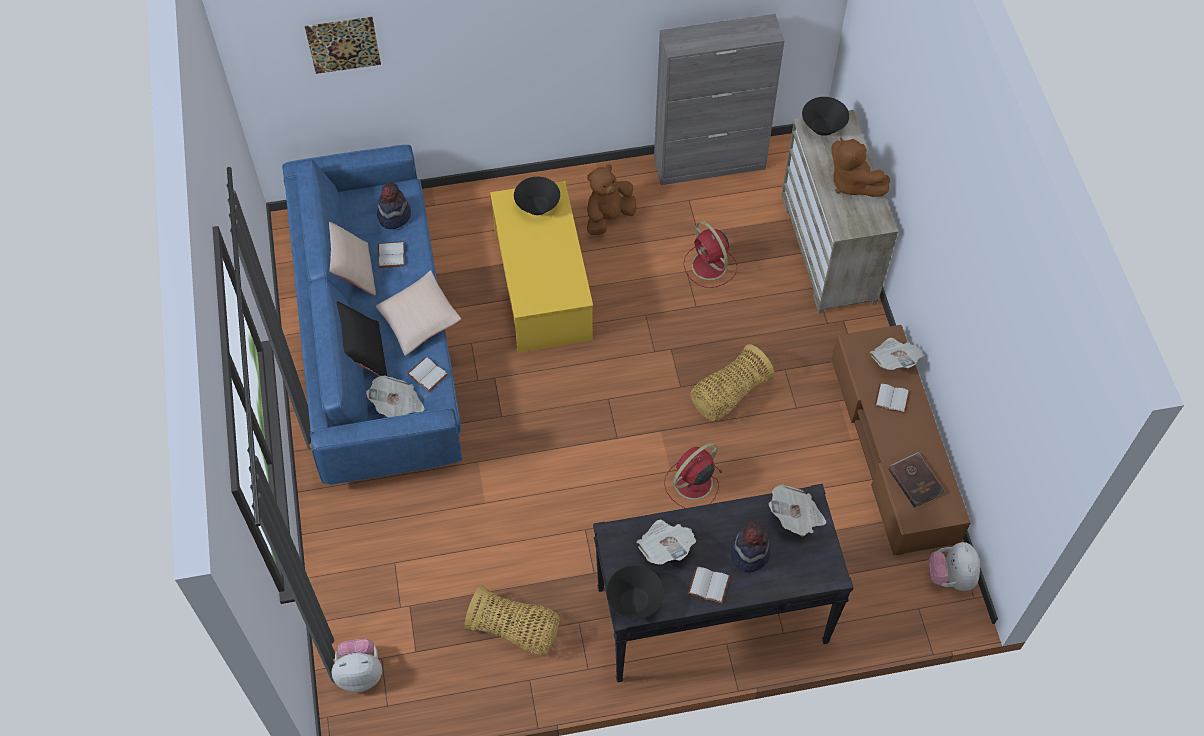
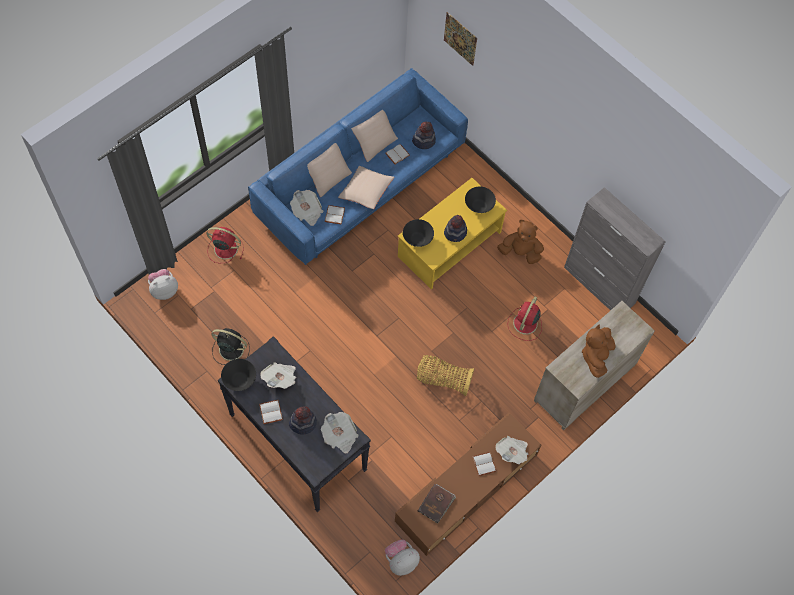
camera: 55 degrees right, 5 degrees up
(360, 673) = (164, 290): plush toy -> plush toy turned 75 degrees counterclockwise
(362, 353) = (328, 177): black pillow -> beige pillow
(515, 630) = (230, 349): basket -> black fan
(557, 252) = (455, 233): none -> hat
(692, 483) = (372, 390): red fan -> red fan (224, 248)
(823, 127) = (627, 319): black bowl -> black bowl (417, 239)

